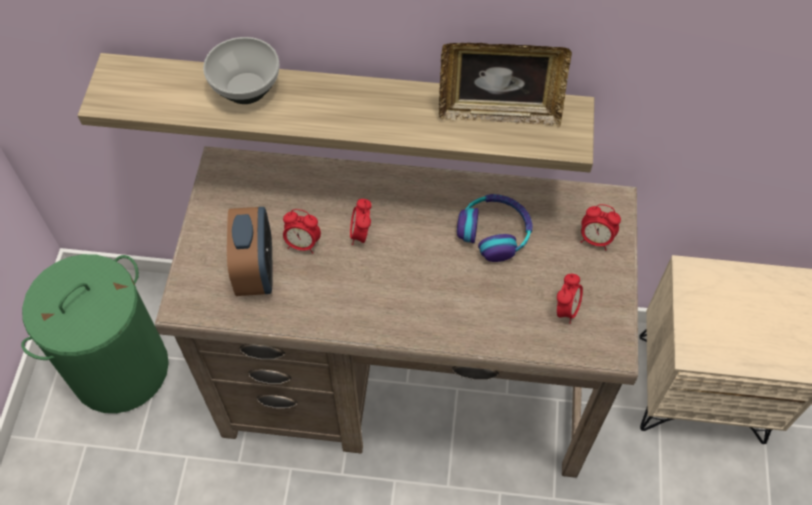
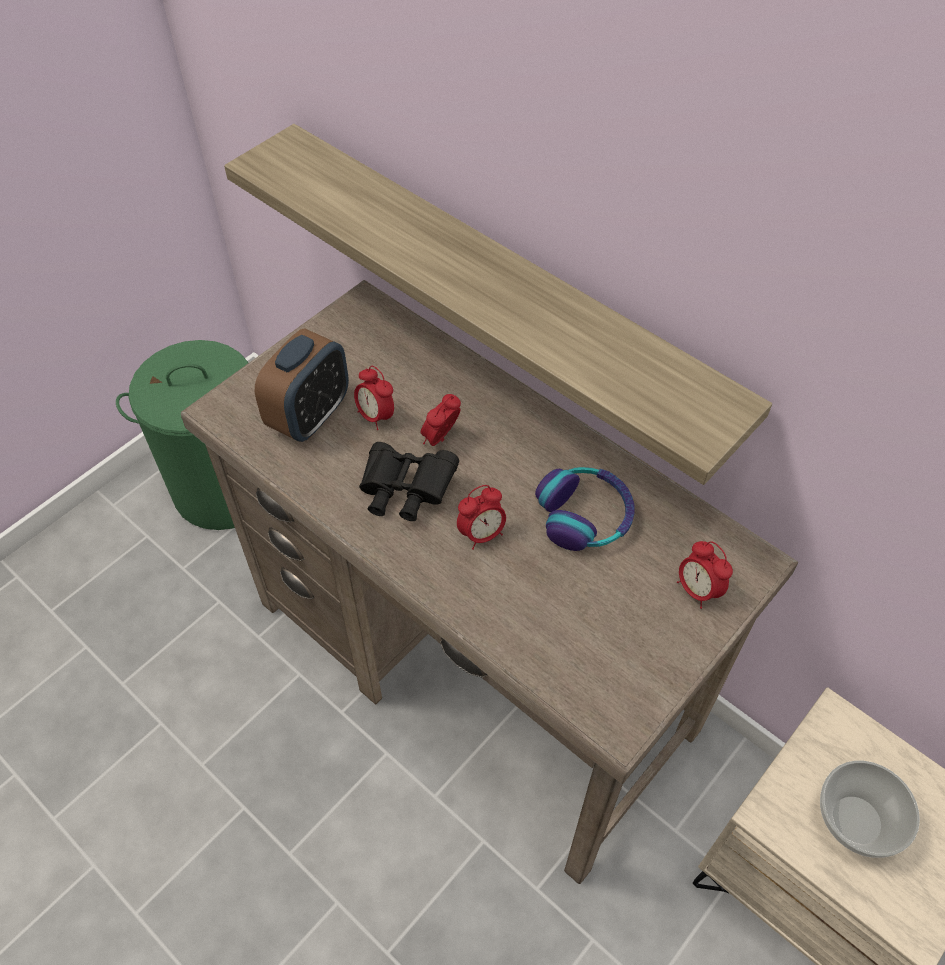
camera: 35 degrees right, 5 degrees down
(245, 88) = (393, 213): bowl -> bowl (854, 820)
(368, 285) = (405, 492): none -> black binoculars
(499, 113) = (640, 363): picture frame -> none
(566, 309) = (599, 645): alarm clock -> alarm clock (482, 534)

